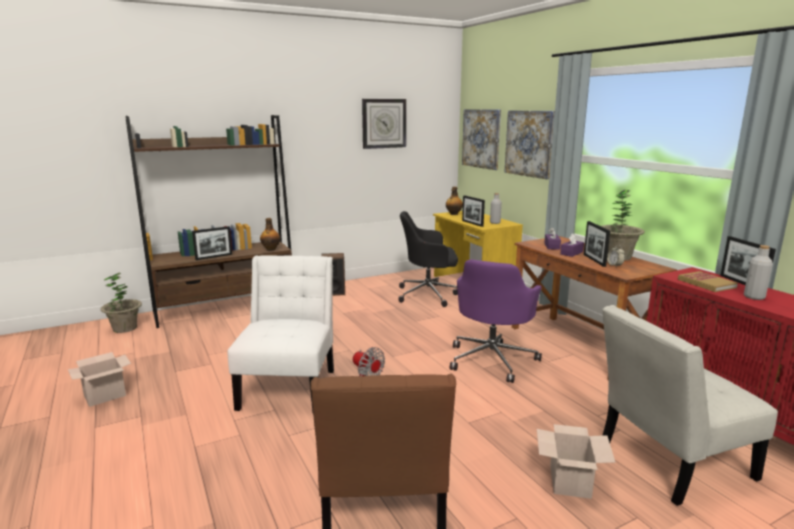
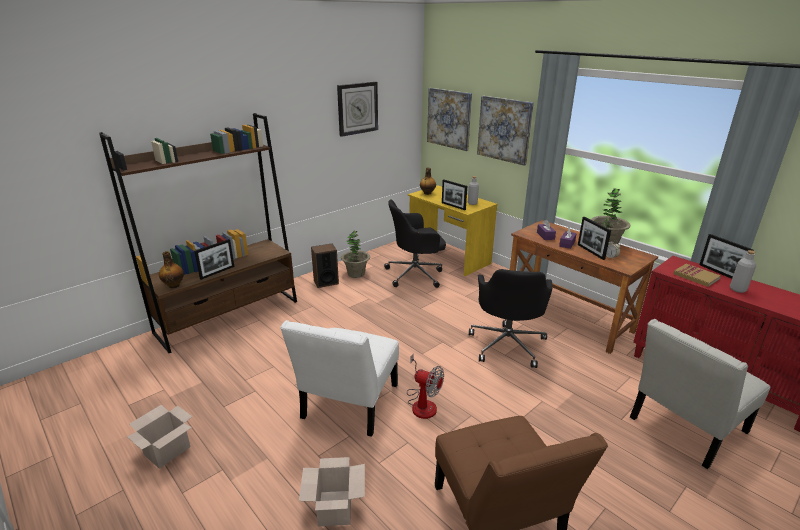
camera: 15 degrees left, 10 degrees up
(125, 328) = (133, 359): potted plant -> potted plant (356, 274)
(271, 249) = (270, 254): bottle -> bottle (174, 285)
(289, 386) = (348, 405): white chair -> white chair turned 150 degrees counterclockwise
(492, 359) = (507, 344): purple office chair -> black office chair
(569, 480) = (624, 462): cardboard box -> cardboard box (334, 507)

